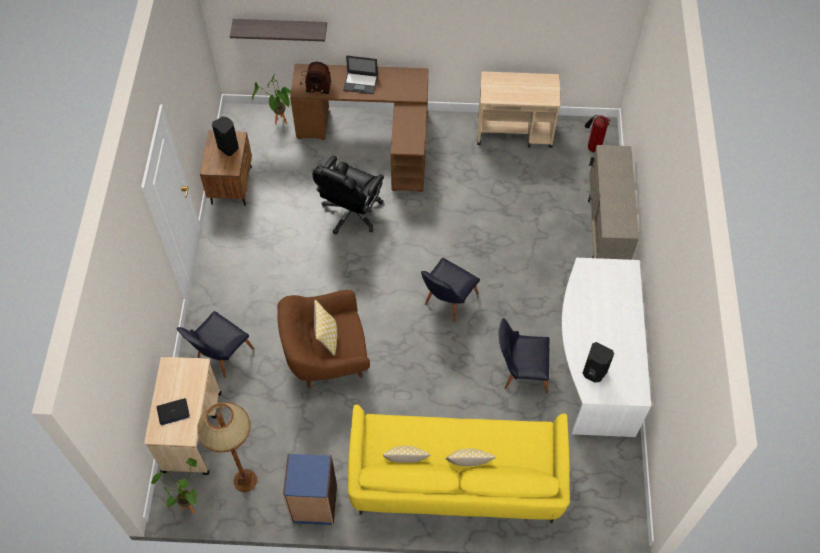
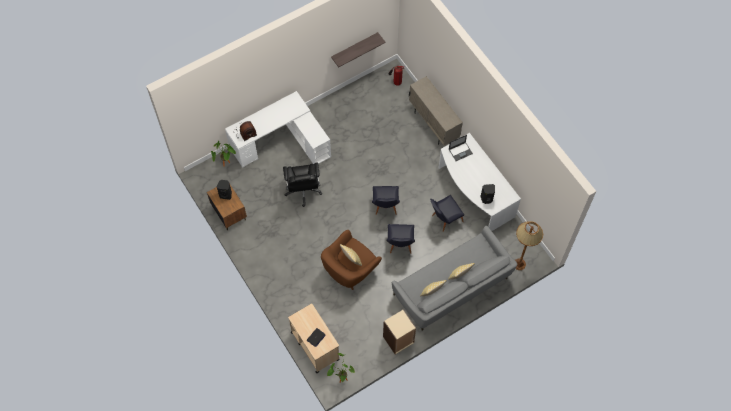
camera: 35 degrees left, 5 degrees up
(220, 356) = (298, 302): black chair -> black chair (400, 245)
(245, 480) = (358, 350): brown floor lamp -> brown floor lamp (519, 264)
(281, 28) = (215, 115): shelf -> shelf (354, 48)
(314, 505) = (398, 340): blue bookcase -> beige bookcase
(361, 83) = (268, 119): laptop -> laptop (460, 151)
(375, 137) = (282, 142): brown desk -> white desk
(456, 480) = (452, 287): yellow sofa -> grey sofa
(515, 132) = (352, 96): beige cart -> none

